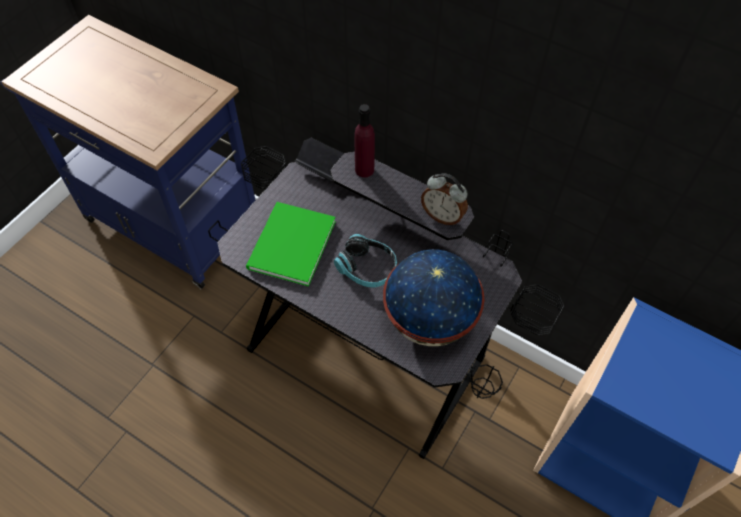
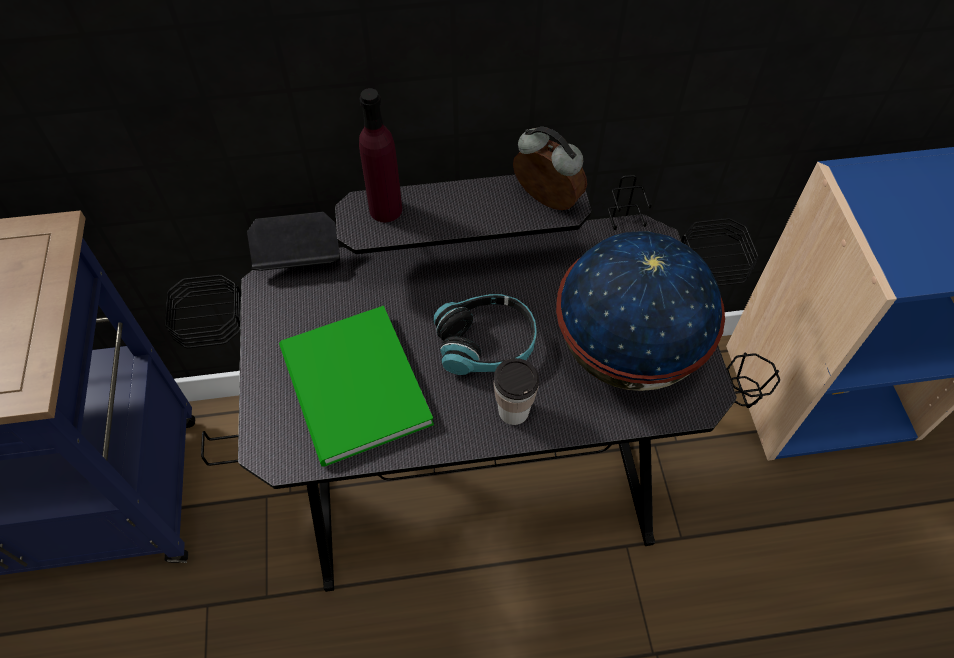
camera: 40 degrees left, 0 degrees up
(349, 306) = (513, 411): none -> cup
(442, 216) = (545, 202): alarm clock -> alarm clock turned 135 degrees counterclockwise

